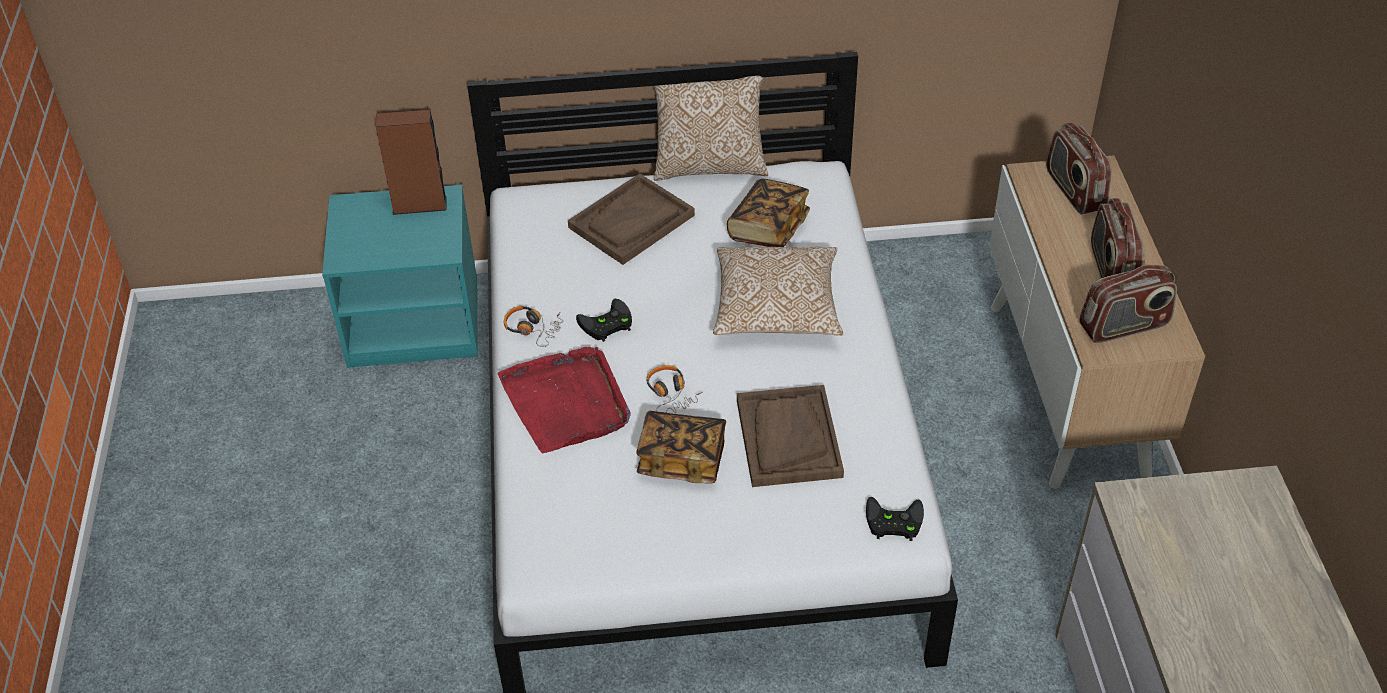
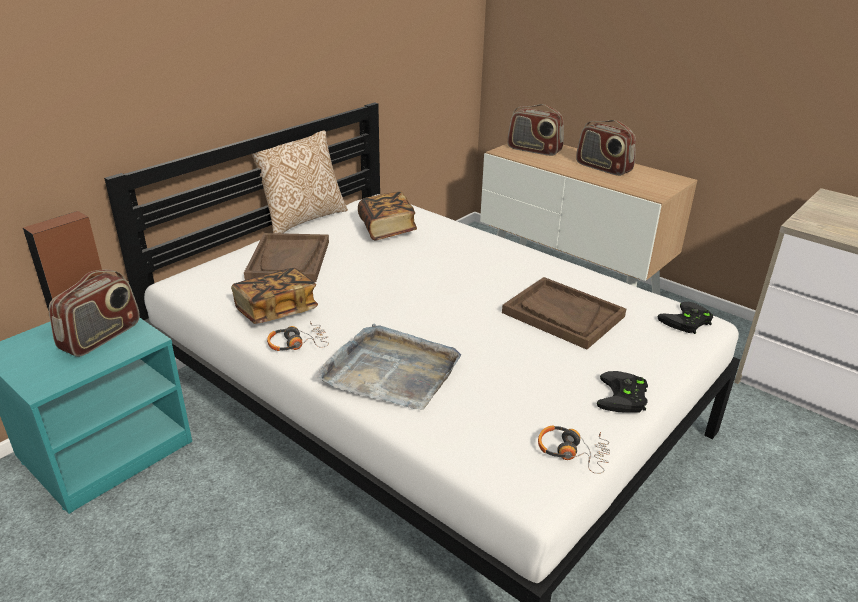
camera: 45 degrees left, 15 degrees down
(567, 402) = (391, 371): red tray -> grey tray
(606, 325) = (352, 316): black game controller -> black game controller (624, 398)
(670, 394) = (456, 330): headphones -> headphones (572, 452)
(682, 459) = (521, 359): book -> book (276, 310)
(776, 309) = (451, 261): pillow -> none
(1124, 326) = (648, 183): radio -> radio (101, 337)

